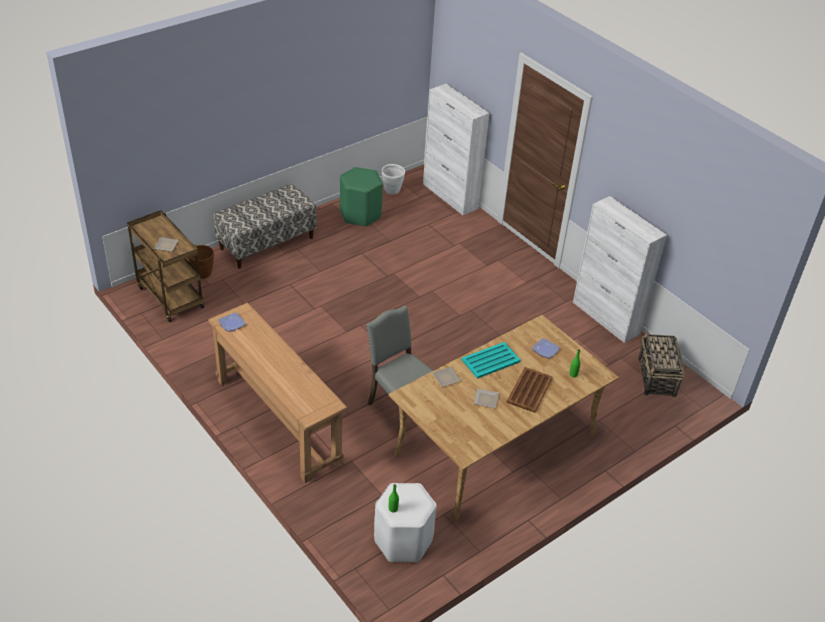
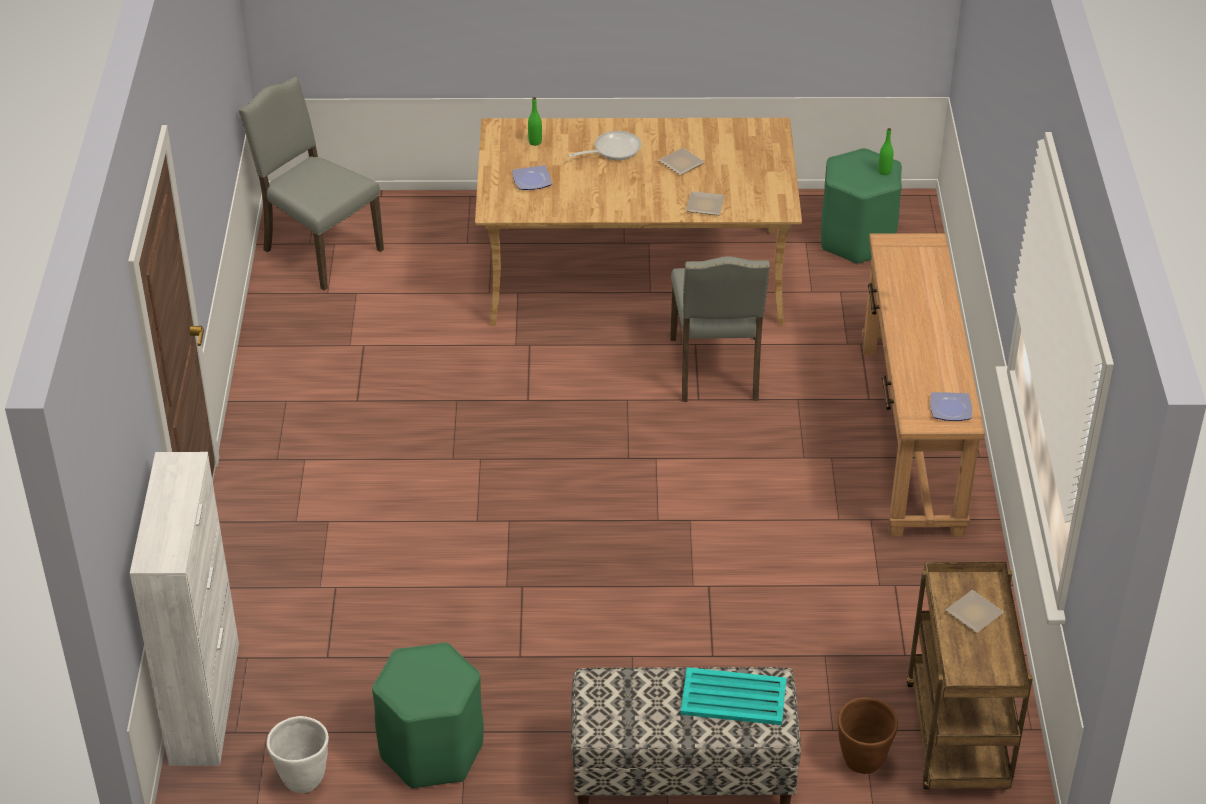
camera: 140 degrees left, 0 degrees up
(403, 541) = (857, 240): white stool -> green stool
(490, 361) = (622, 199): turquoise tray -> turquoise tray (734, 698)
(530, 390) = (613, 150): brown tray -> frying pan
(606, 318) = (266, 349): white cabinet -> none
(656, 378) = (319, 250): basket -> grey chair

